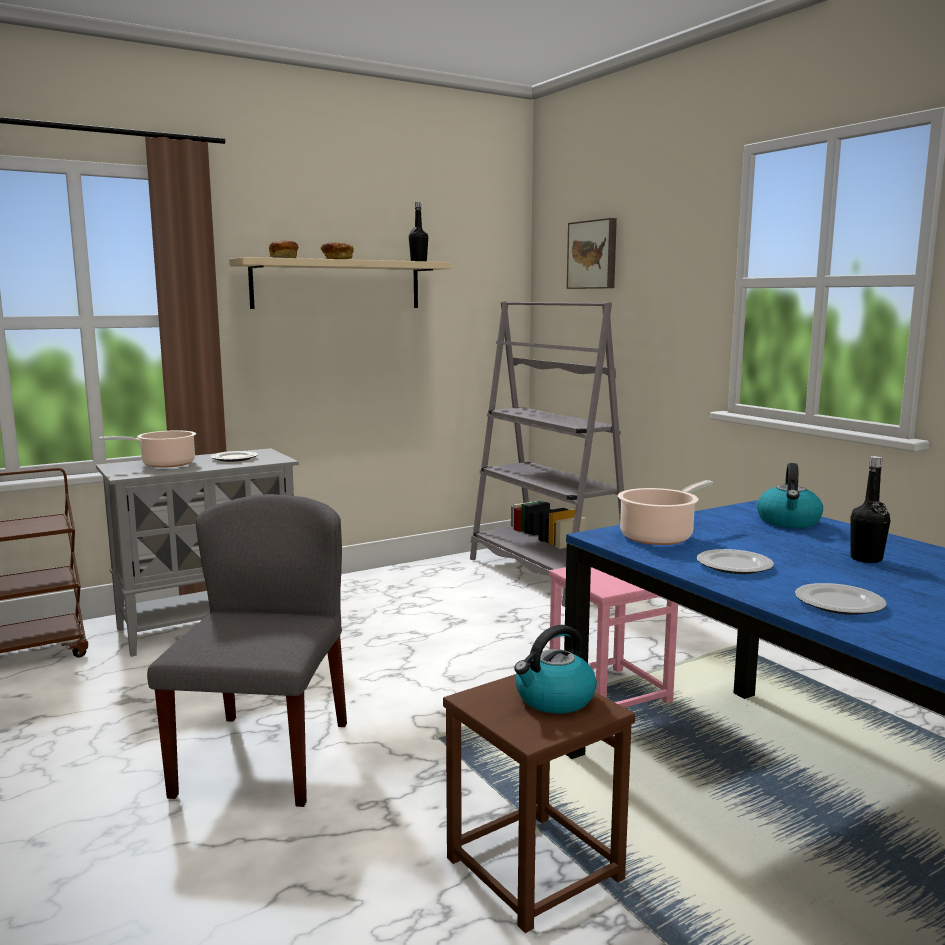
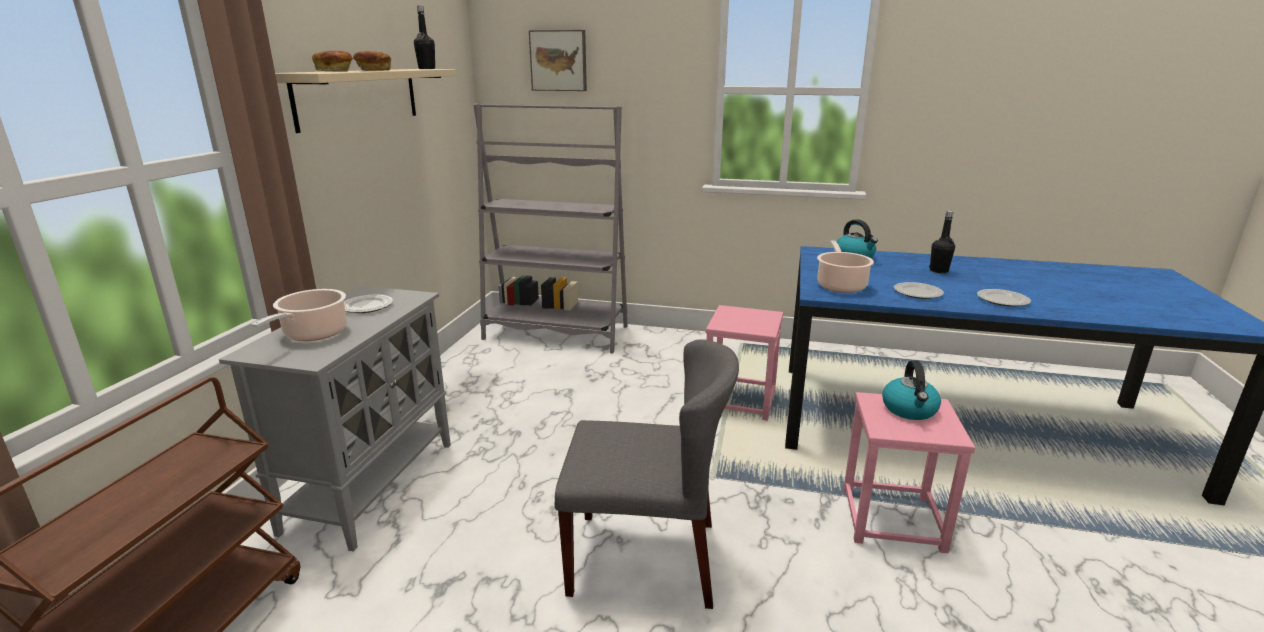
camera: 45 degrees left, 10 degrees up
(263, 757) = (645, 557): grey chair -> grey chair turned 135 degrees clockwise
(533, 869) = (892, 520): brown stool -> pink stool

